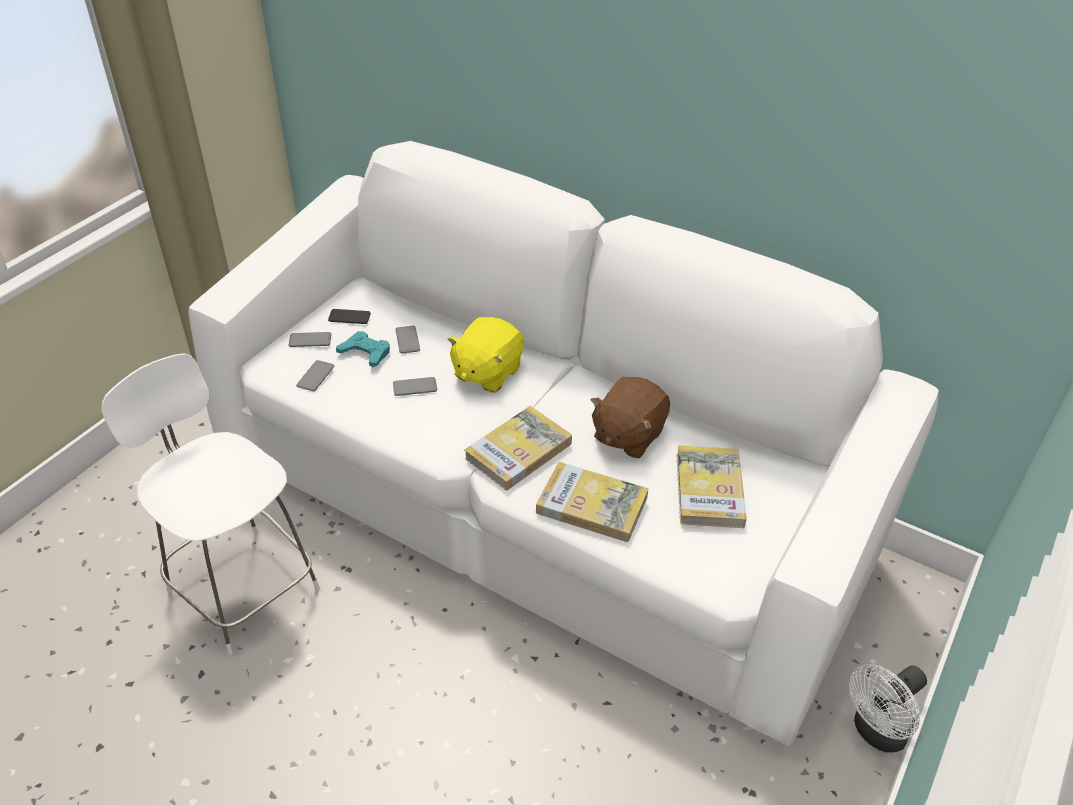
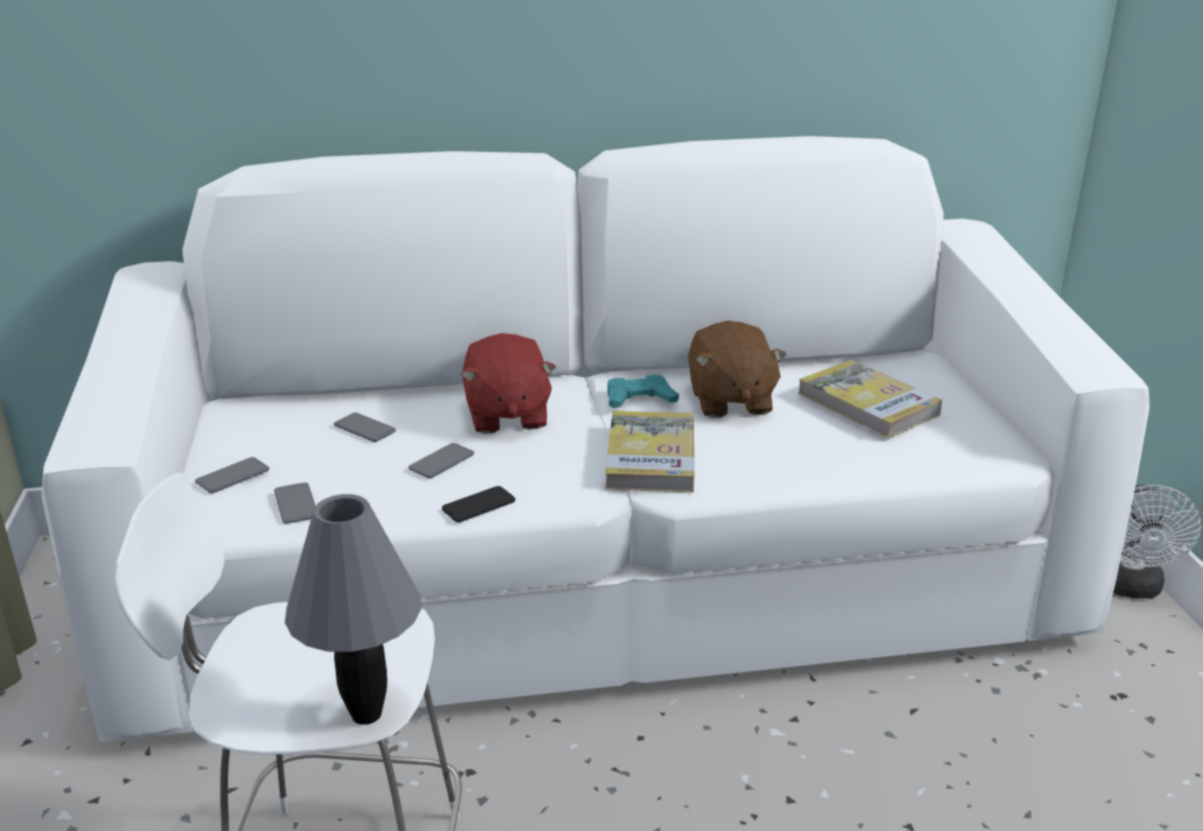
camera: 40 degrees left, 15 degrees down
(198, 523) = (368, 714): none -> grey table lamp
(349, 317) = (255, 436): phone -> phone (478, 505)
(365, 353) = (328, 459): turquoise game controller -> turquoise game controller (639, 399)
(486, 372) = (506, 416): yellow plush toy -> red plush toy
(592, 505) = (792, 463): book -> none

